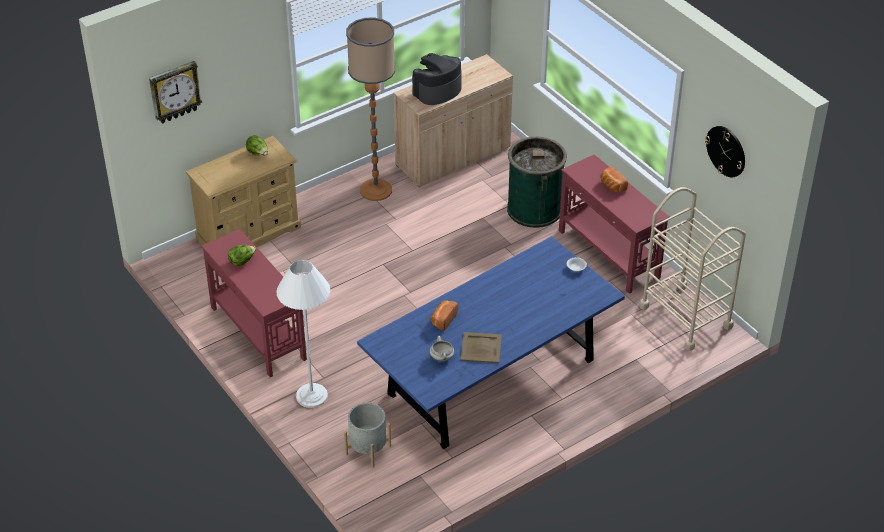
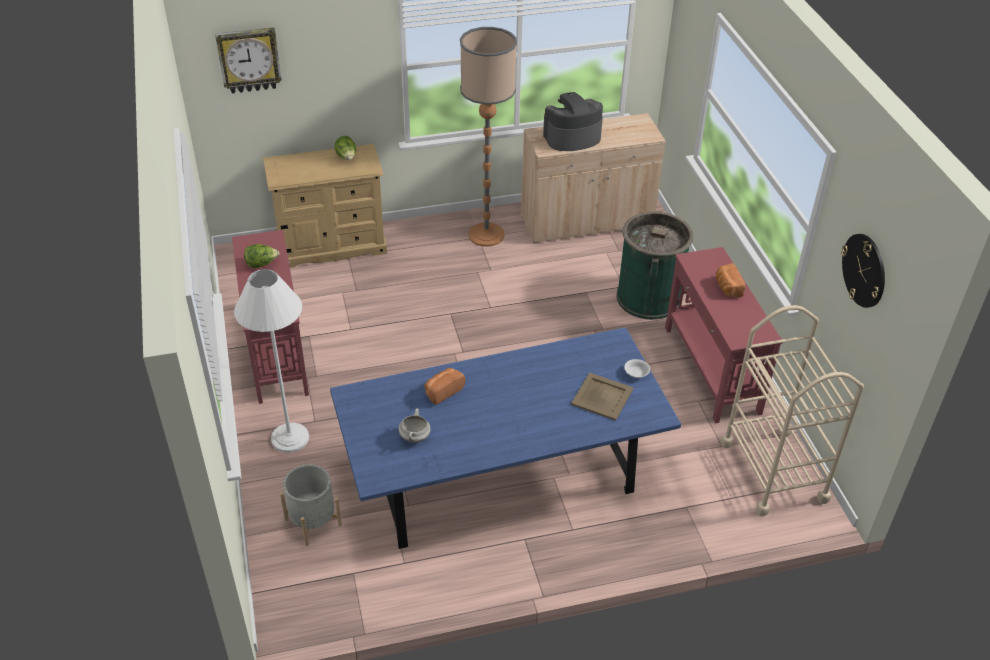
camera: 20 degrees right, 0 degrees up
(481, 348) = (469, 438): beige tray -> beige tray (602, 396)

